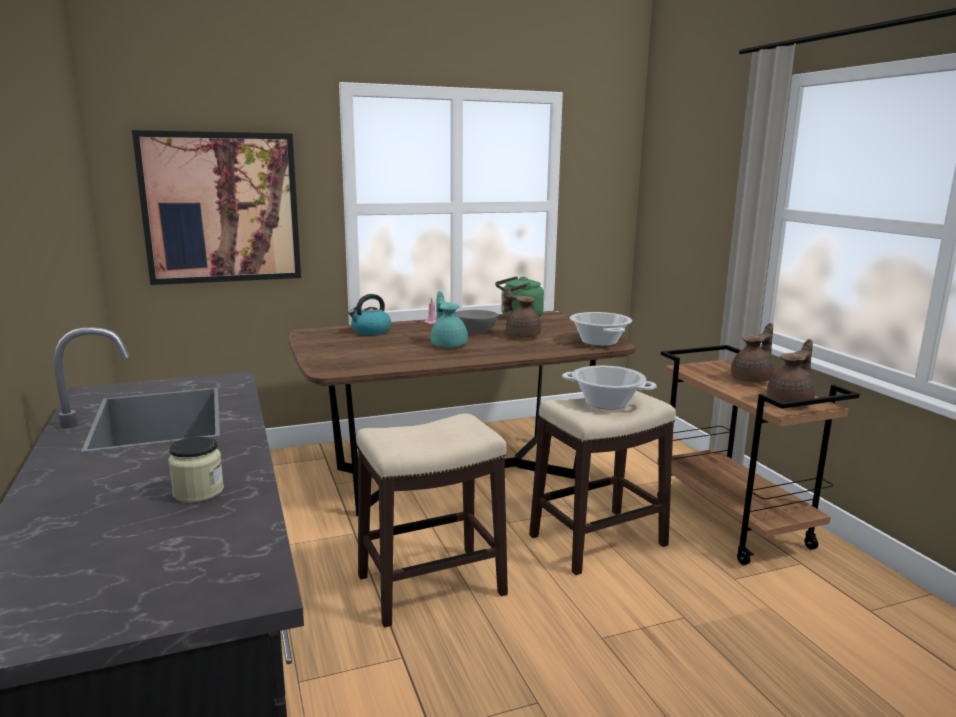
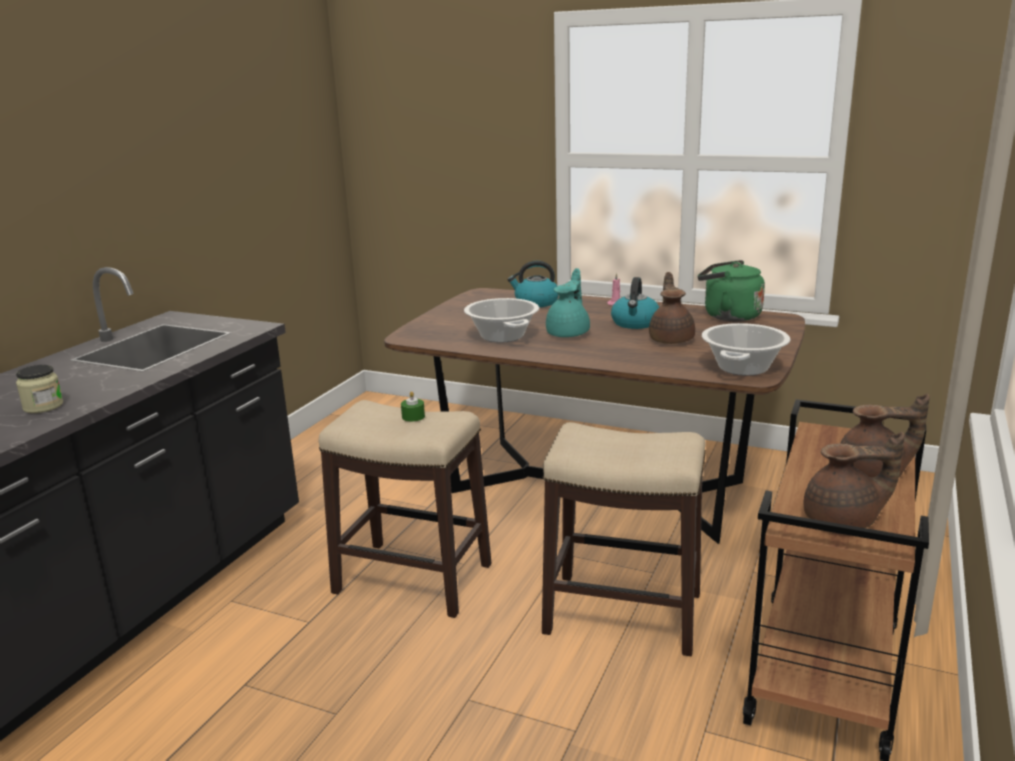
camera: 45 degrees right, 5 degrees up
(221, 208) = (439, 154): picture -> none
(431, 428) = (413, 417): none -> green candle
(475, 331) = (635, 323): grey bowl -> kettle
(606, 403) = (626, 445): cooking pot -> cooking pot (502, 336)

